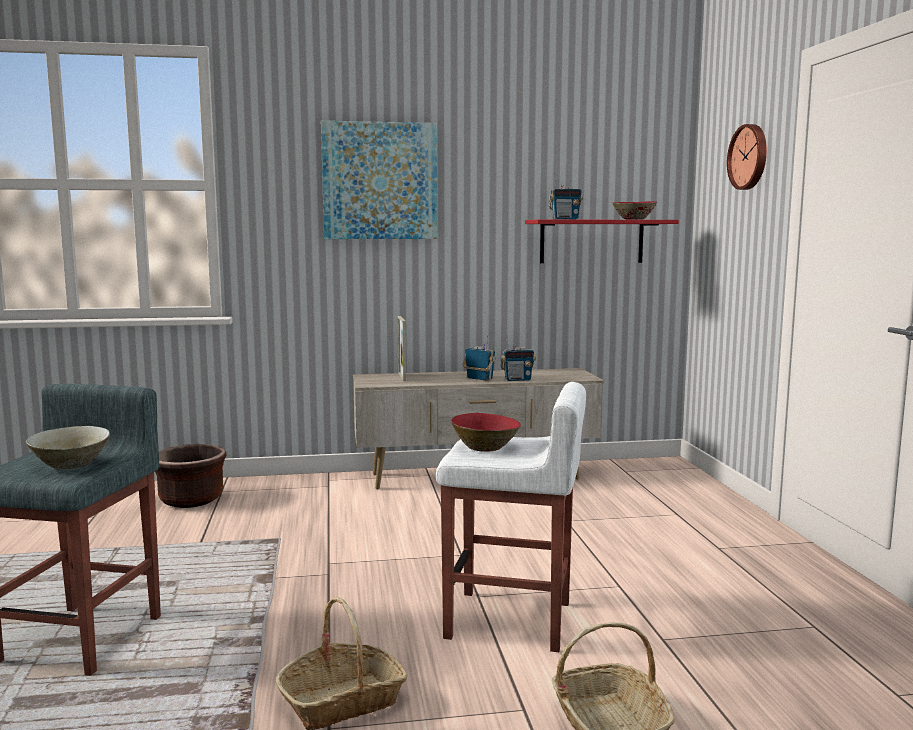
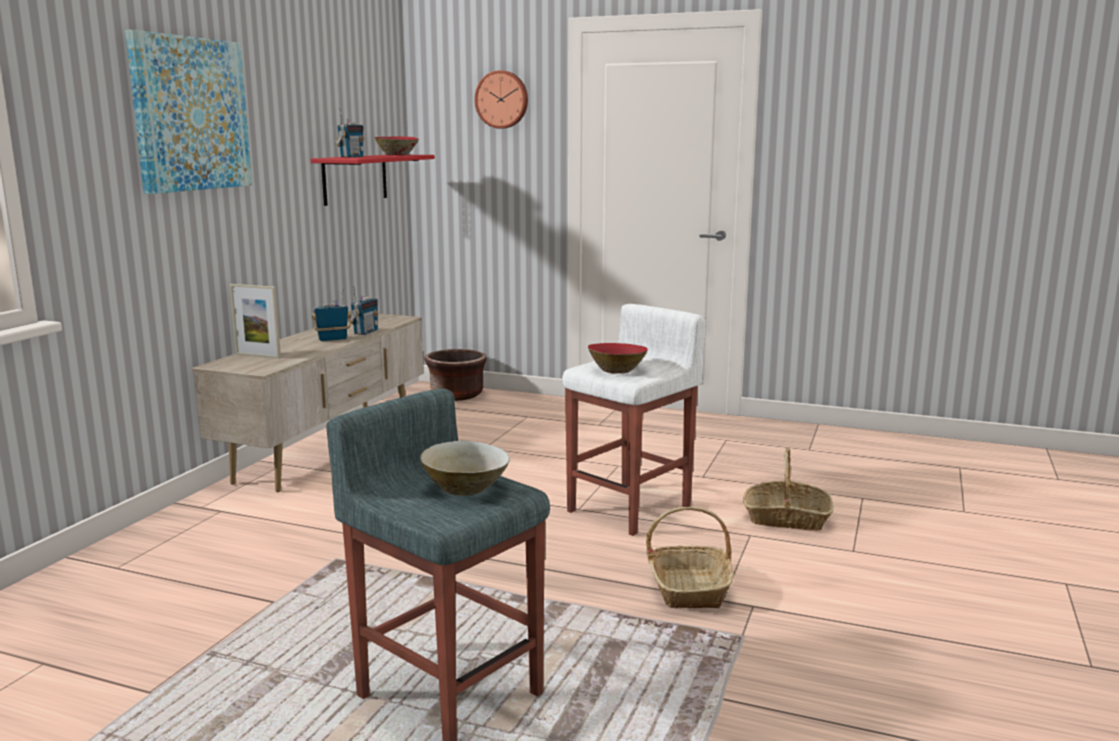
camera: 60 degrees left, 5 degrees up
(191, 500) = (112, 589): brown planter -> brown planter (456, 395)

